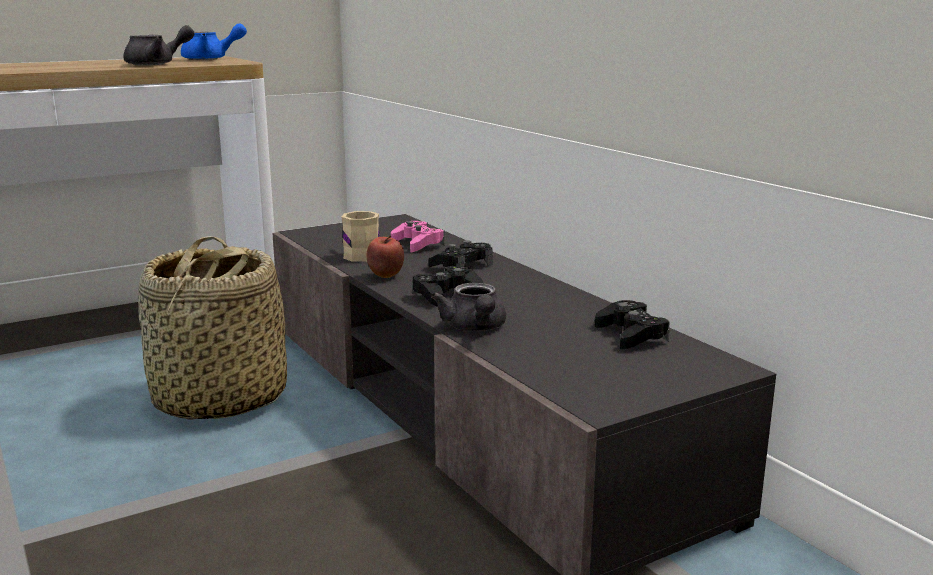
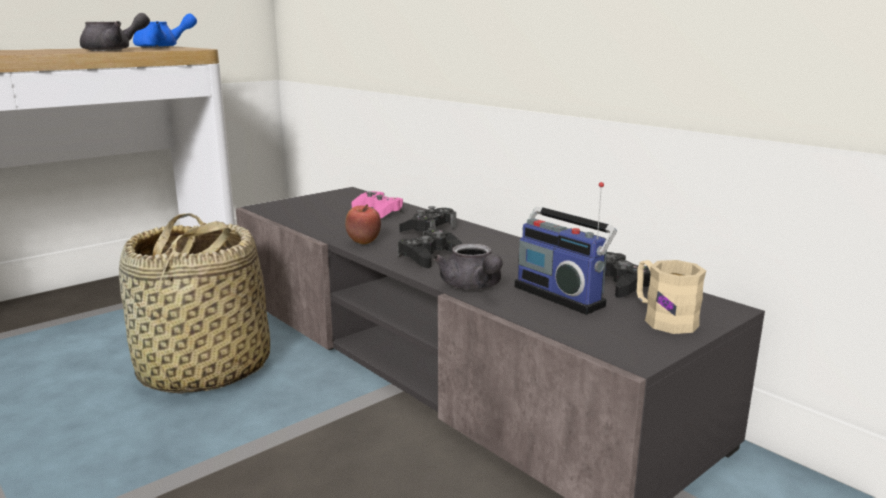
camera: 10 degrees left, 0 degrees up
(359, 254) = (328, 223): beige mug -> beige mug (662, 318)
(563, 342) = (562, 295): none -> radio

